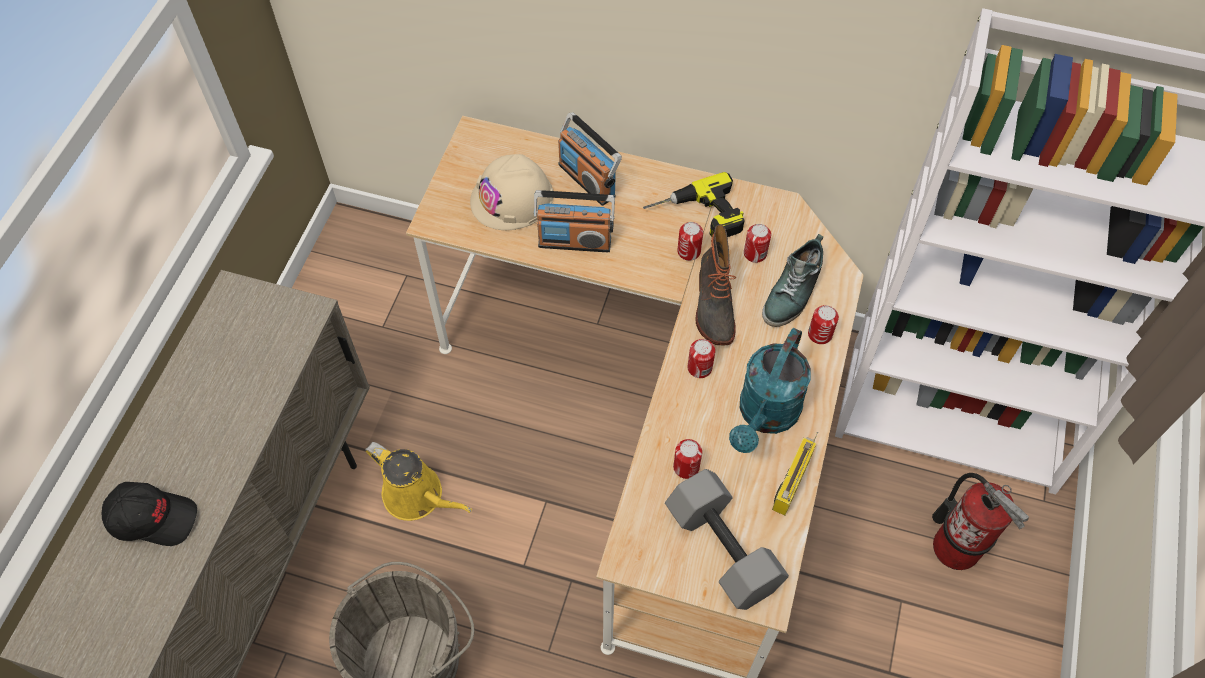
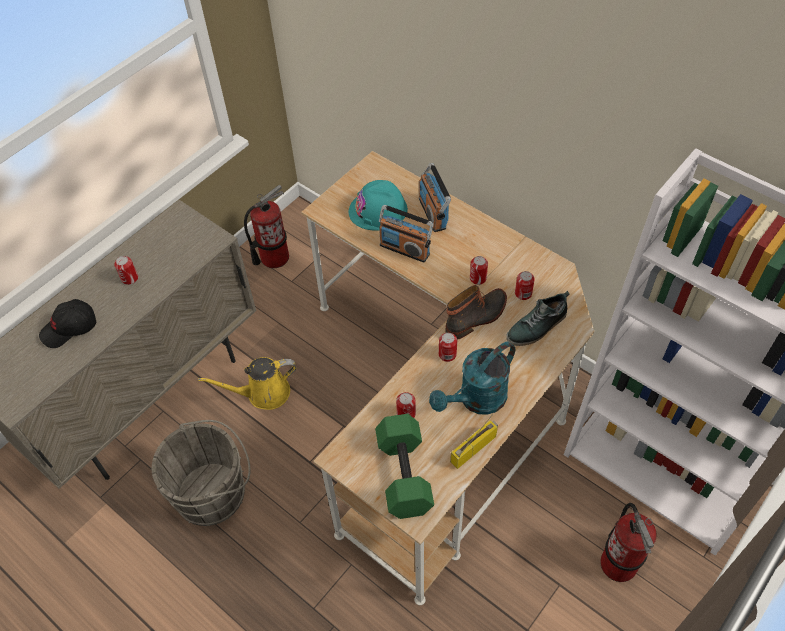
camera: 25 degrees right, 5 degrees down
(153, 517) = (70, 328): black cap -> black cap turned 120 degrees clockwise
(342, 301) = (274, 257): none -> fire extinguisher
(417, 496) = (263, 393): yellow watering can -> yellow watering can turned 105 degrees clockwise
(512, 198) = (378, 210): beige hard hat -> turquoise hard hat
(696, 217) = (494, 258): power drill -> none
(713, 305) = (477, 318): boot -> boot turned 150 degrees counterclockwise
(720, 549) = (402, 474): grey dumbbell -> green dumbbell
(820, 334) = (542, 360): can -> can (130, 278)

